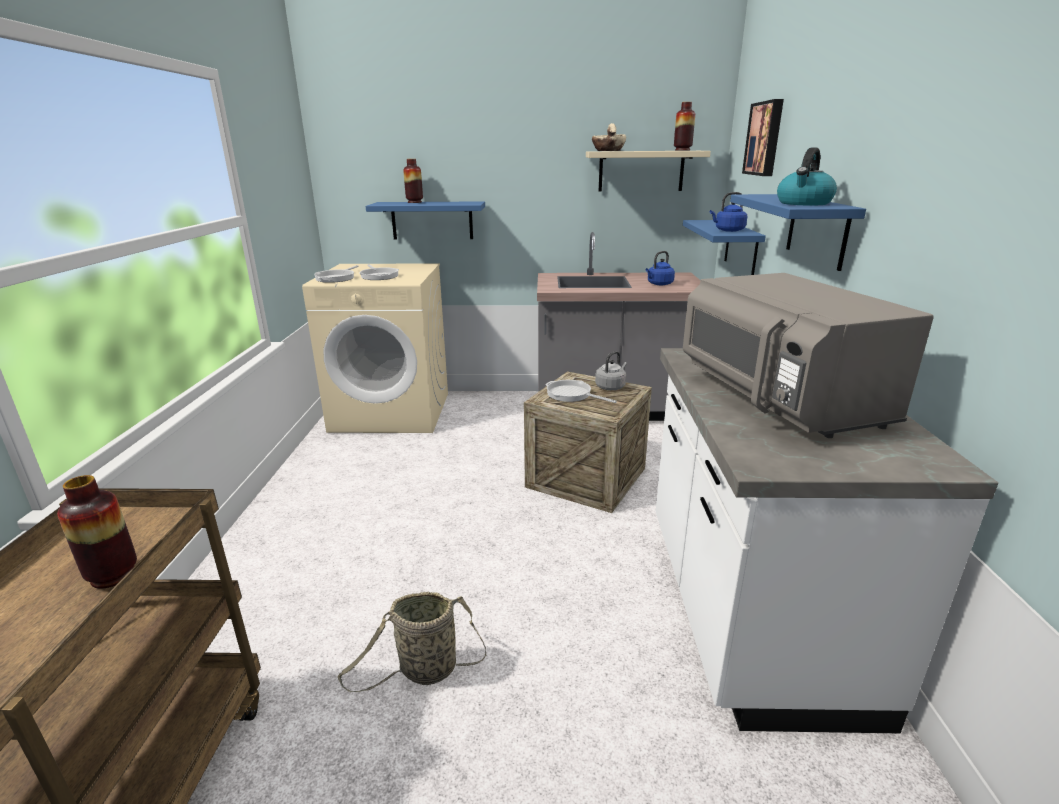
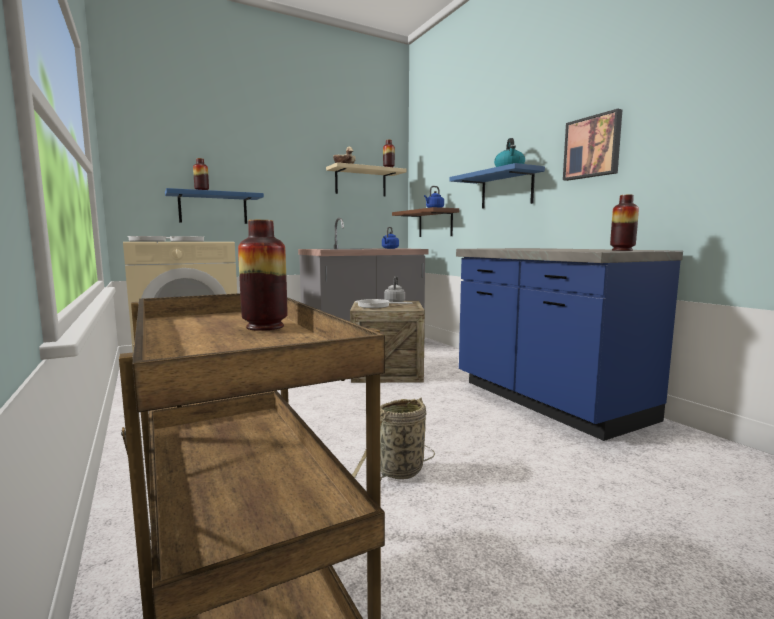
camera: 30 degrees left, 15 degrees down
(741, 248) = (435, 223): blue shelf -> brown shelf
(747, 611) = (547, 401): white counter -> blue counter
(765, 138) = (446, 157): picture -> picture (593, 147)
(778, 399) = (554, 249): grey microwave -> none
(832, 464) = (622, 250): none -> vase

